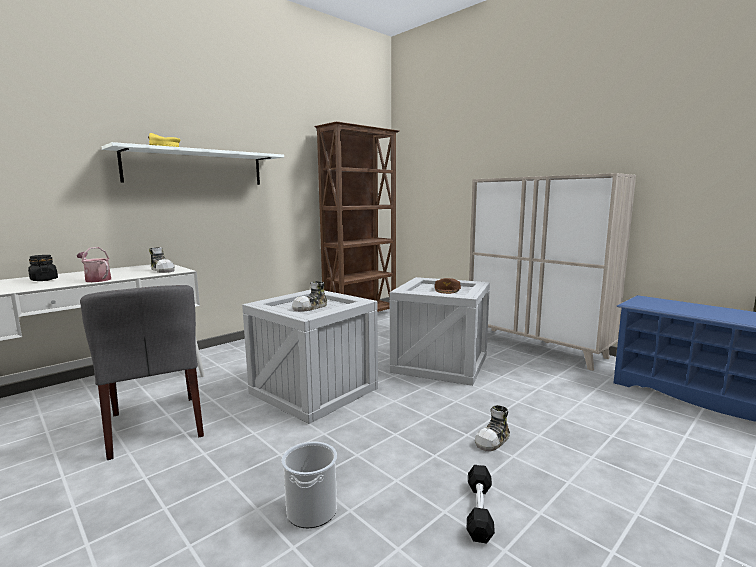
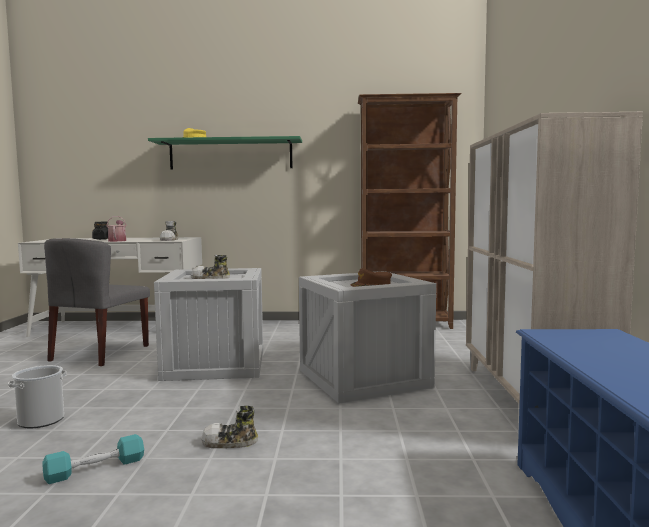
camera: 45 degrees right, 5 degrees down
(196, 168) = (231, 155): white shelf -> green shelf
(479, 510) = (95, 469): black dumbbell -> turquoise dumbbell

